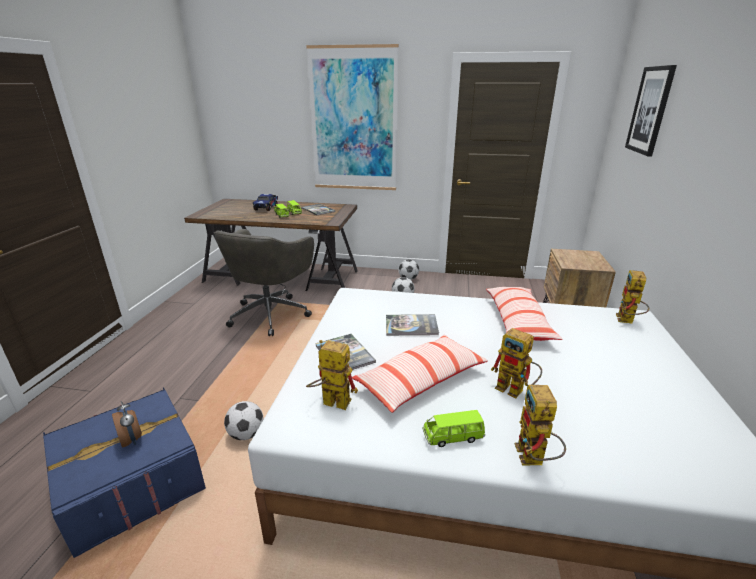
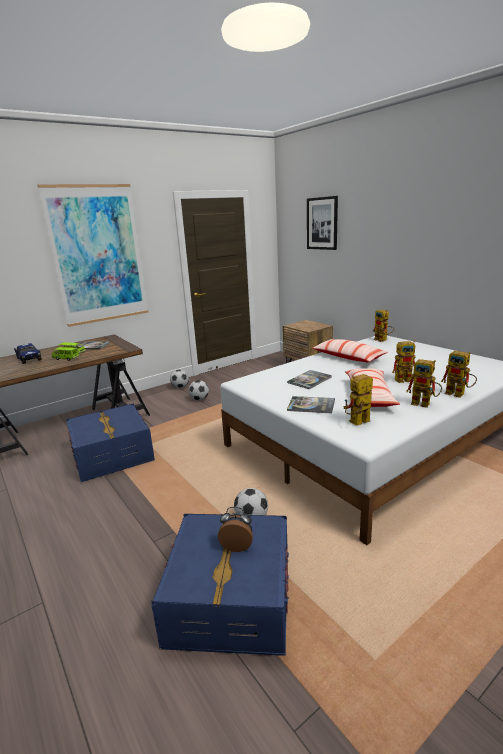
camera: 45 degrees left, 5 degrees down
(271, 314) = (112, 455): grey office chair -> blue storage box
(452, 437) = (425, 404): green toy car -> toy robot

